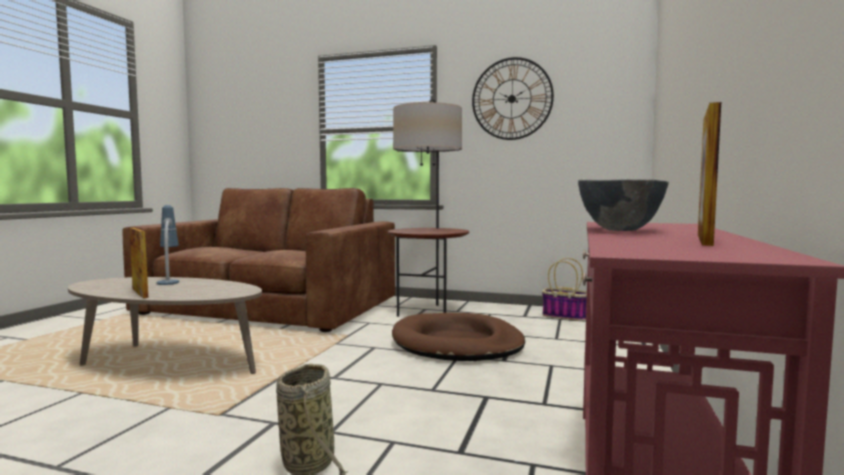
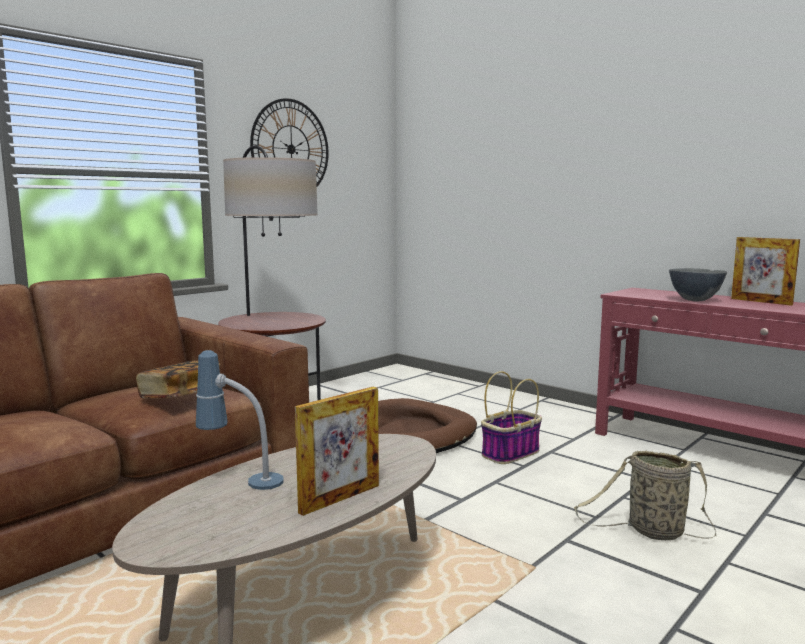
camera: 65 degrees left, 5 degrees up
(140, 293) = (340, 498): picture frame -> picture frame turned 150 degrees clockwise
(273, 251) = (181, 396): none -> book
(565, 316) = (373, 383): basket -> basket (510, 453)

